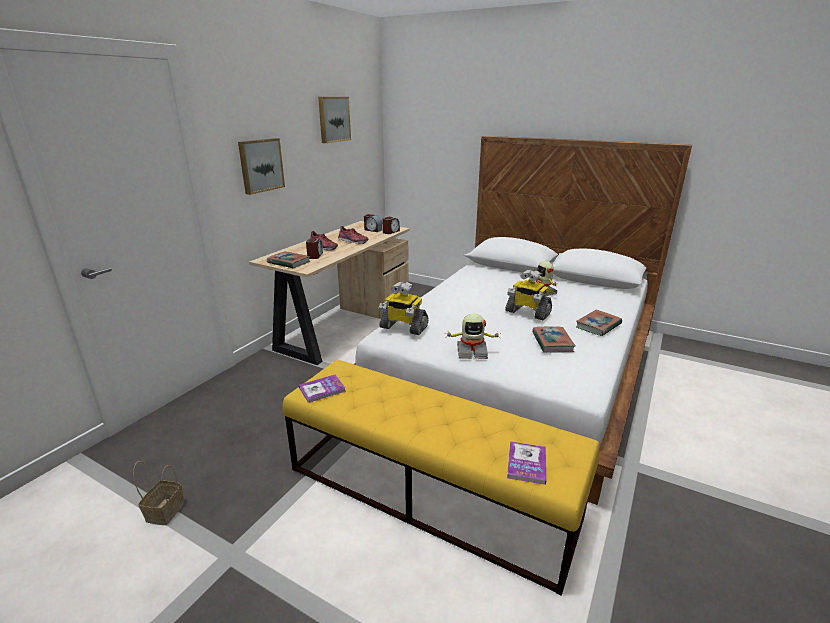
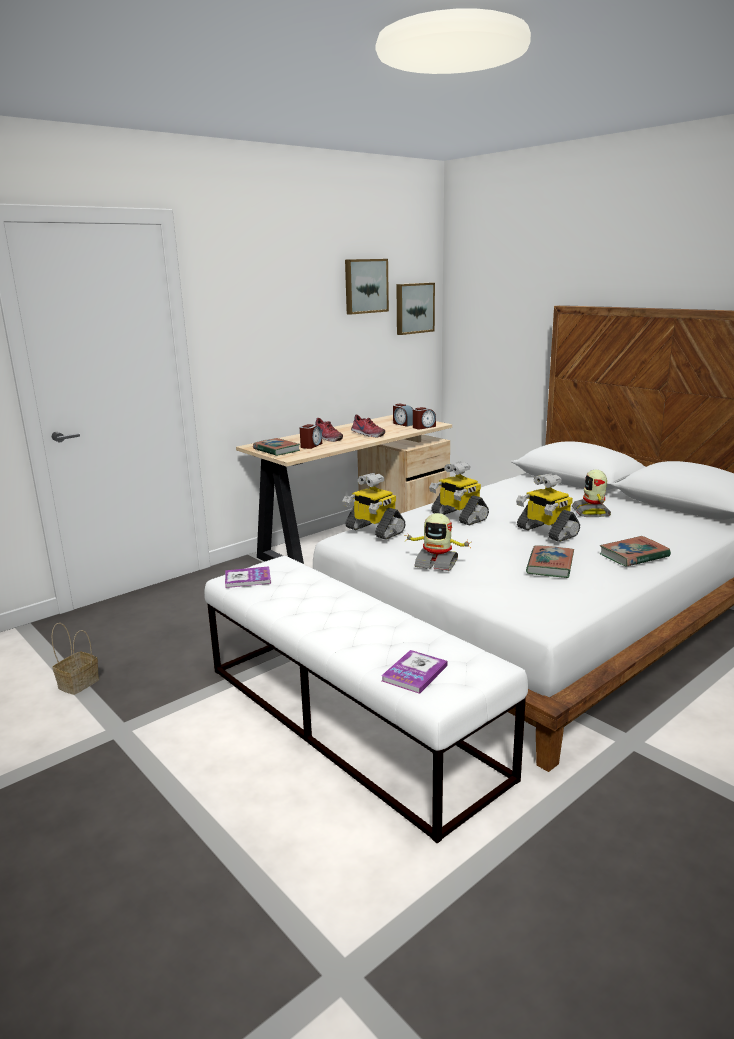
camera: 20 degrees right, 5 degrees down
(260, 165) = (261, 337): picture -> picture (413, 308)
(430, 493) = (349, 720): yellow bench -> white bench
(457, 306) = (458, 516): none -> toy robot

